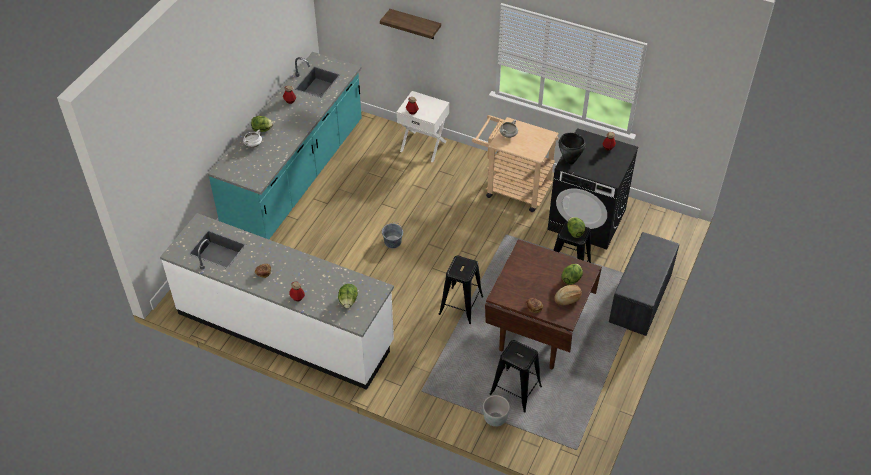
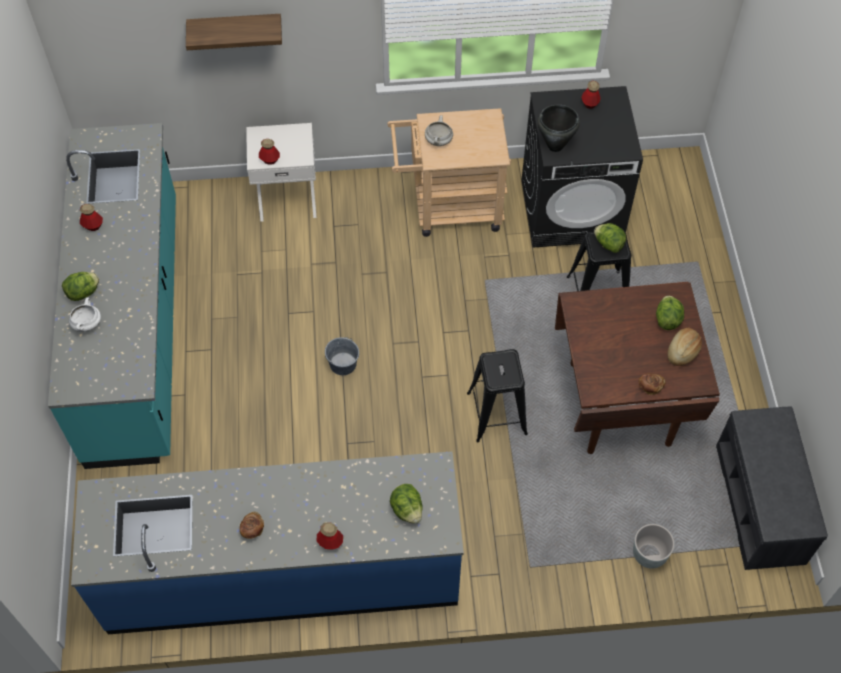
camera: 30 degrees left, 10 degrees up
(285, 328) = (282, 572): white counter -> blue counter
(516, 390) = (647, 500): black stool -> none
(641, 299) = (709, 291): grey bench -> grey bench (761, 505)

